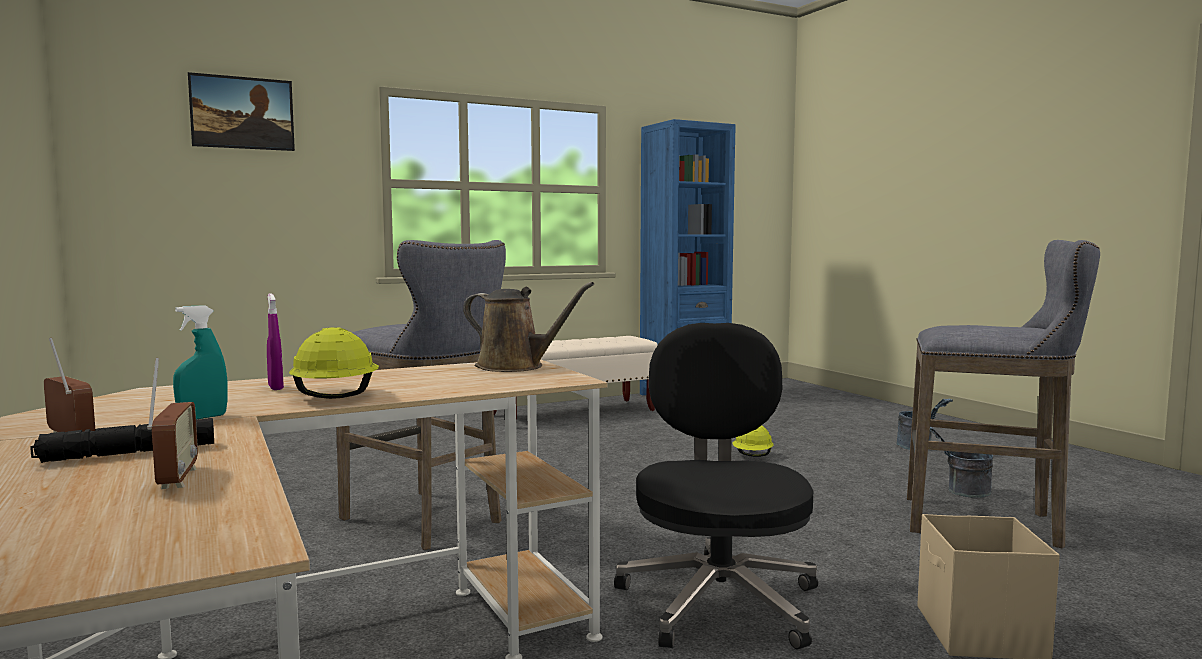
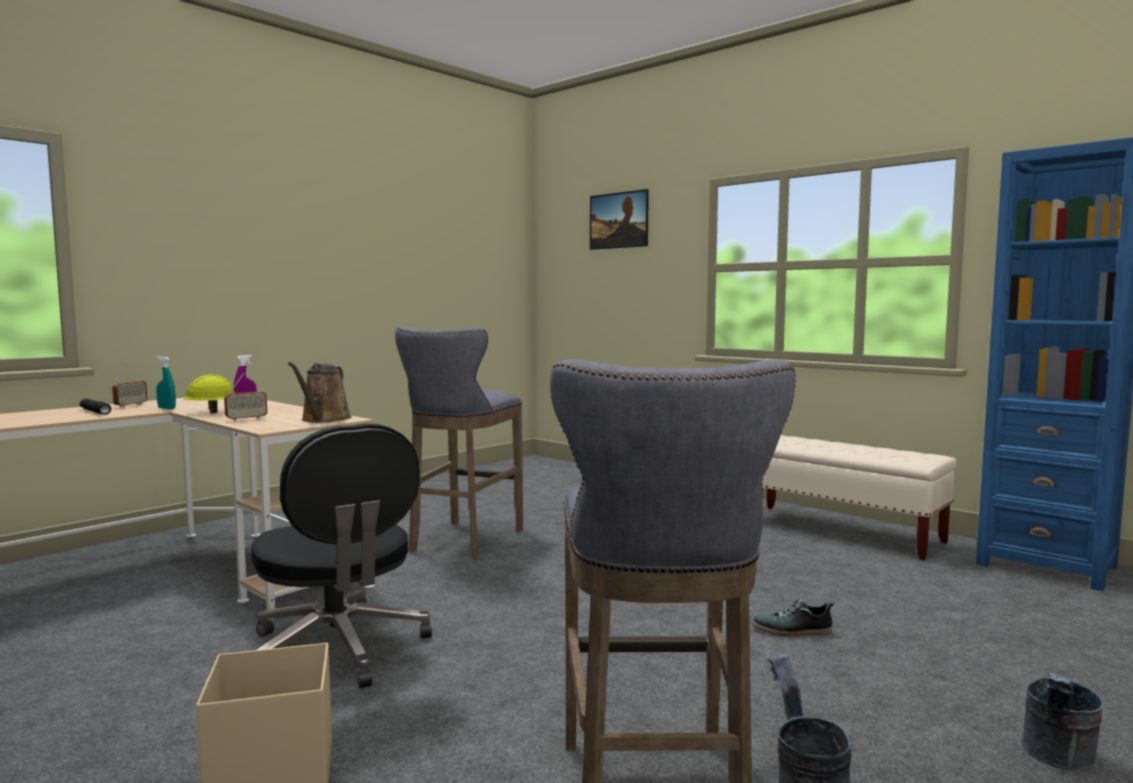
camera: 70 degrees right, 0 degrees up
(177, 479) = (45, 419): radio -> radio (246, 419)
(719, 600) = (338, 650): black office chair -> black office chair turned 75 degrees clockwise
(752, 456) = (792, 630): yellow hard hat -> shoe

